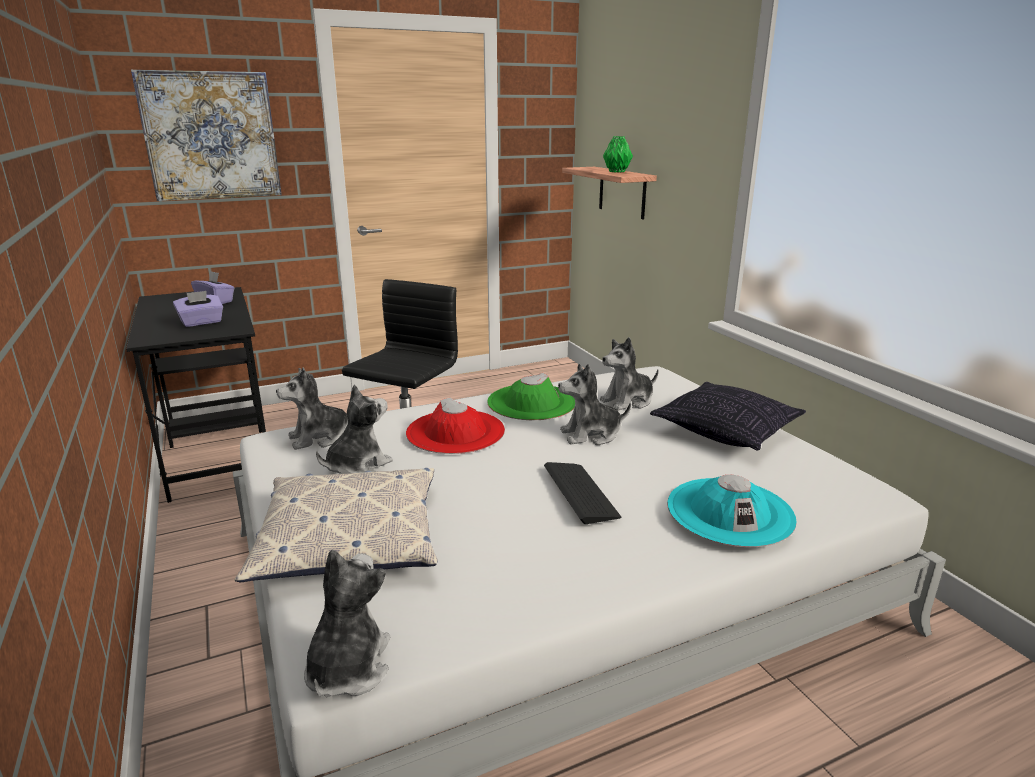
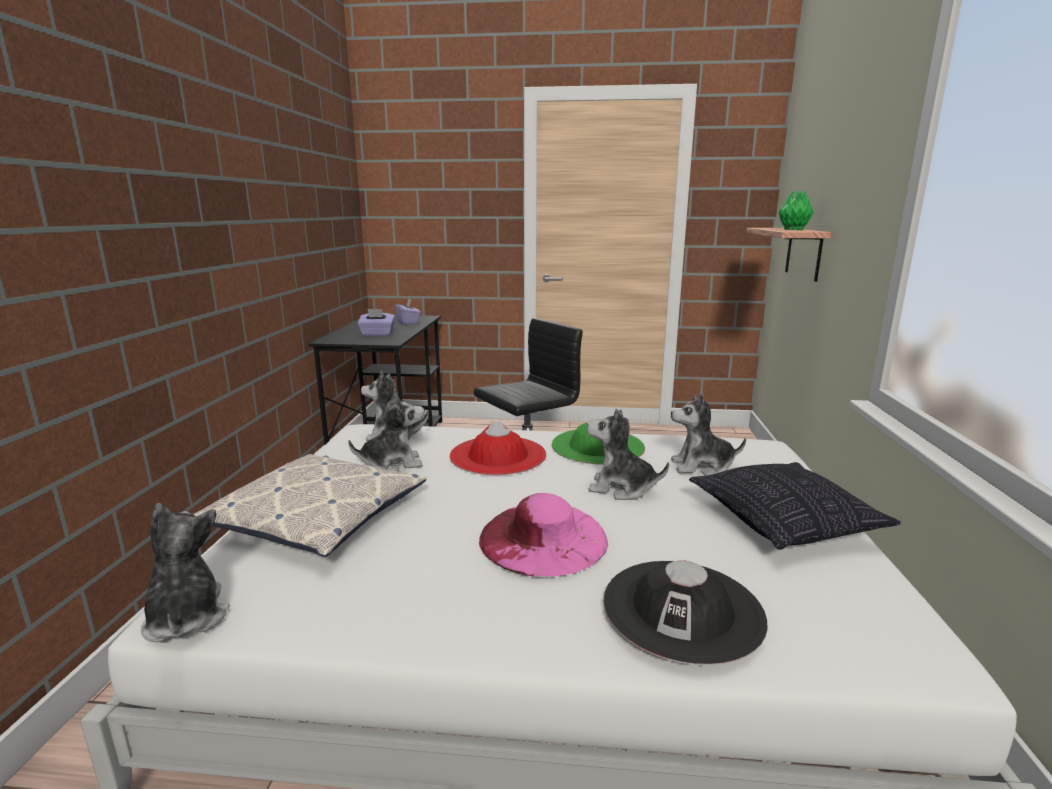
camera: 30 degrees right, 5 degrees down
(211, 136) = (434, 193): picture -> none
(347, 668) = (186, 618): plush toy -> plush toy turned 60 degrees counterclockwise
(580, 493) = (543, 538): keyboard -> pink hat
(730, 512) = (682, 609): turquoise hat -> black hat

